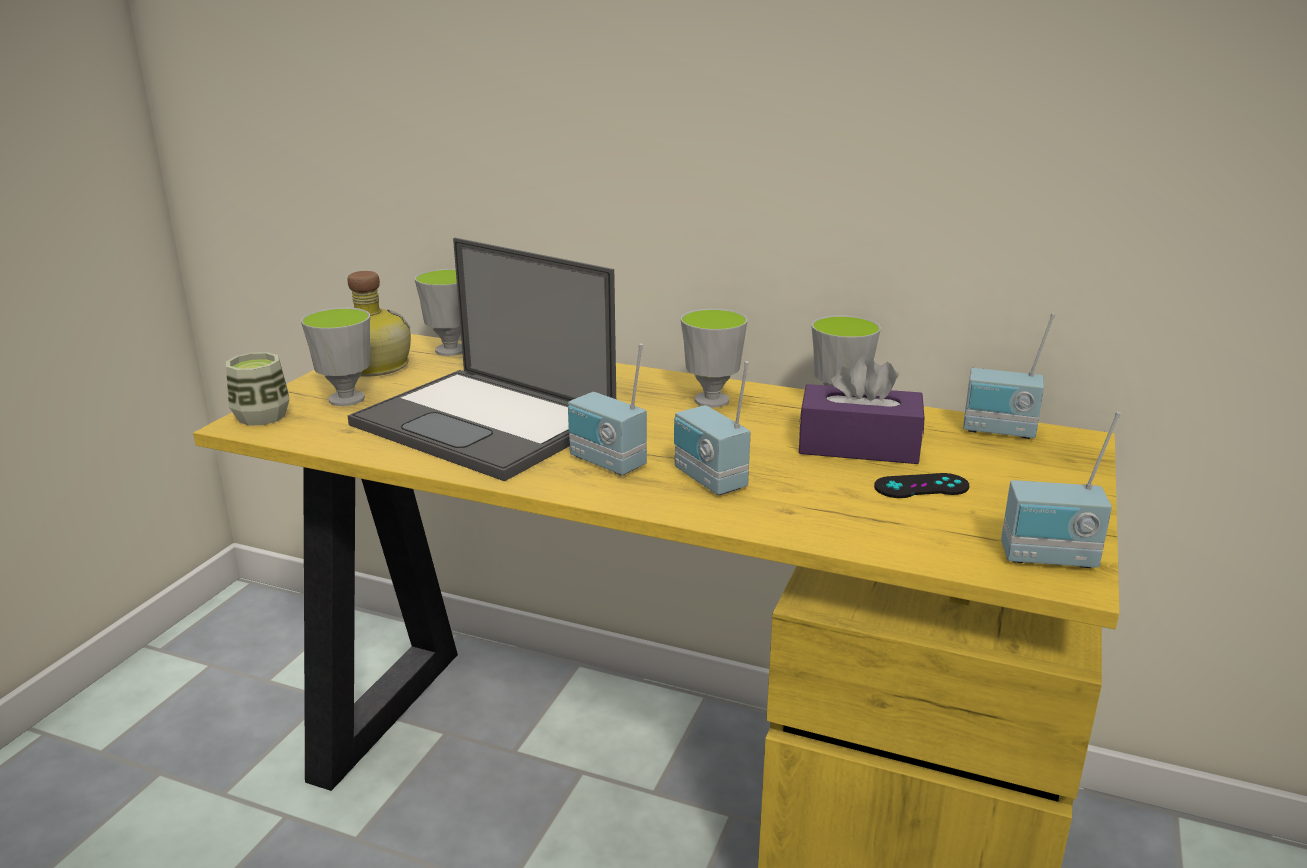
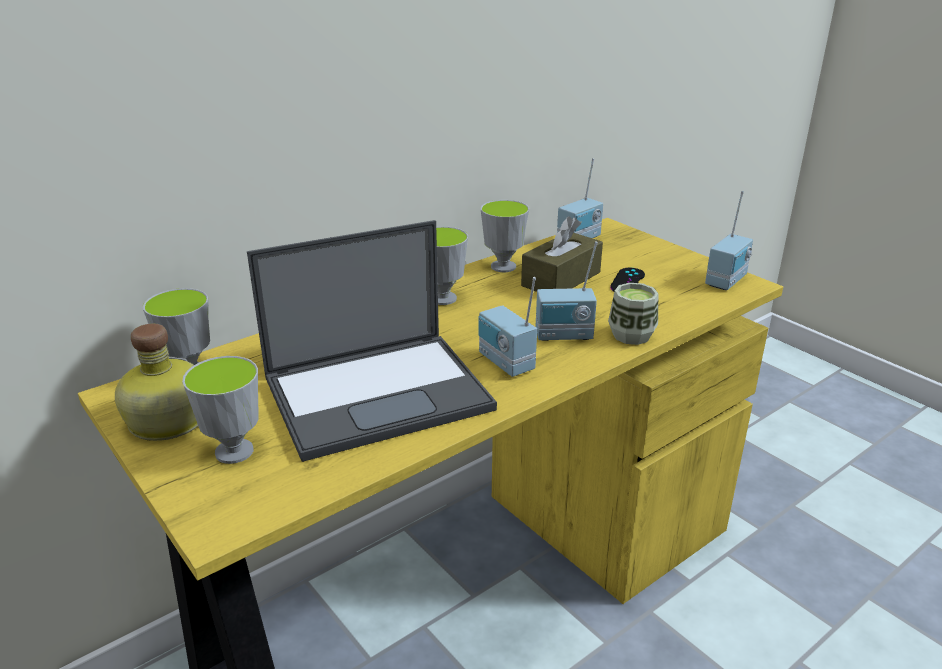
camera: 60 degrees left, 5 degrees up
(262, 416) = (212, 512): cup -> cup (631, 335)
(606, 463) = (504, 363): radio -> radio turned 75 degrees clockwise
(858, 446) = (561, 279): purple tissue box -> brown tissue box

